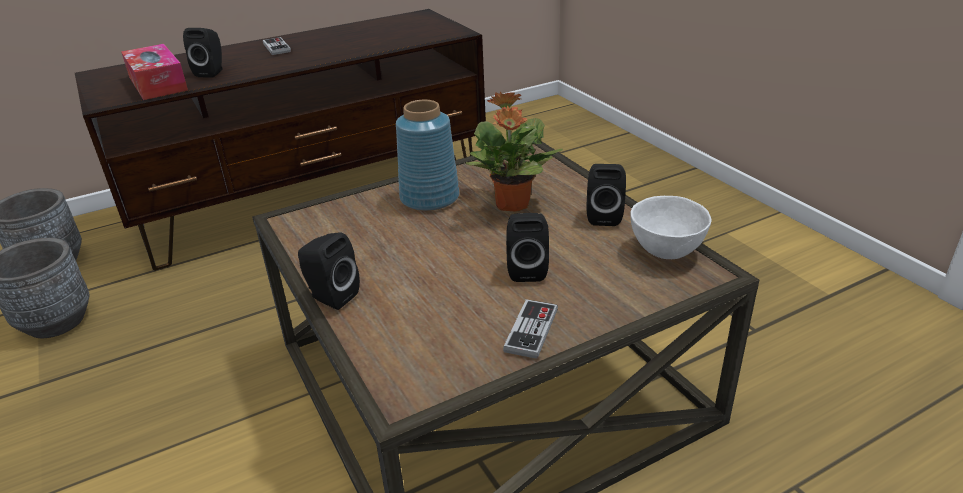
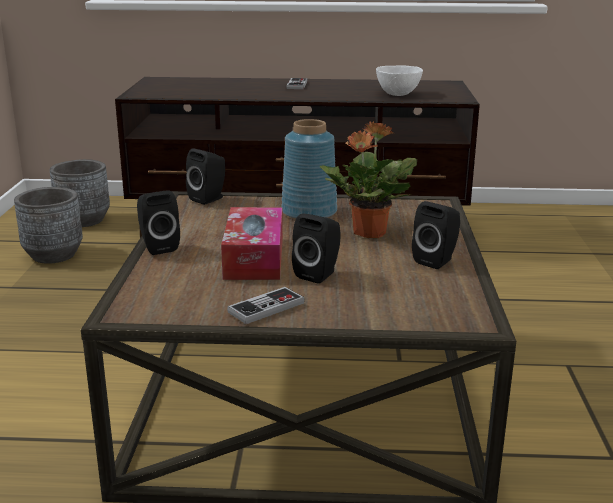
camera: 30 degrees right, 10 degrees down
(158, 83) = (184, 91): tissue box -> tissue box (254, 258)
(212, 72) = (229, 91): black speaker -> black speaker (209, 198)
(666, 250) = (457, 296): white bowl -> white bowl (398, 94)

